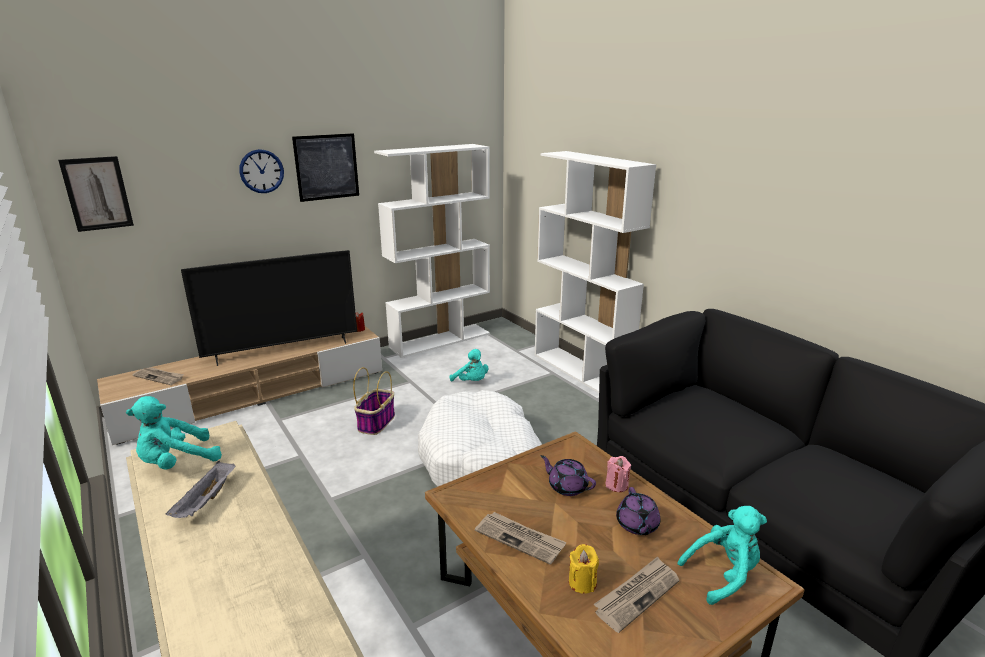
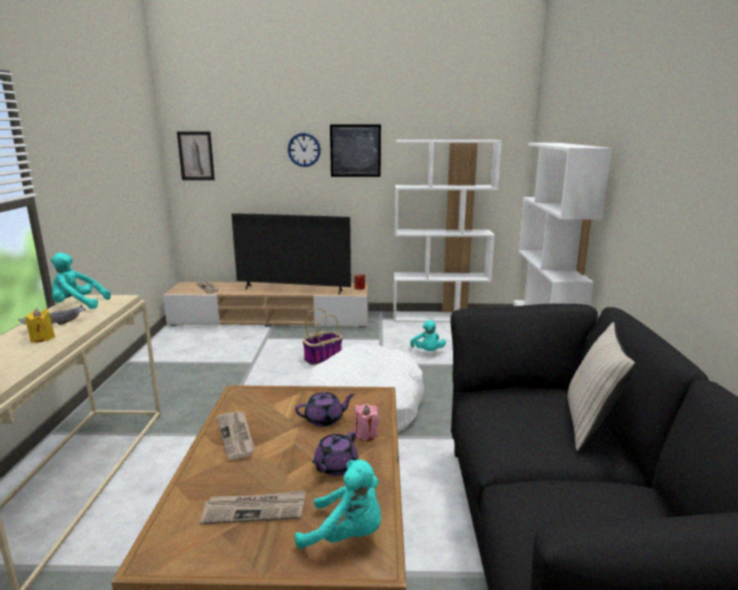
camera: 35 degrees right, 5 degrees down
(567, 486) = (325, 419): purple teapot -> purple teapot turned 90 degrees clockwise
(582, 582) = (231, 482): yellow candle -> yellow candle (42, 338)
(741, 410) = (590, 424): none -> beige pillow

